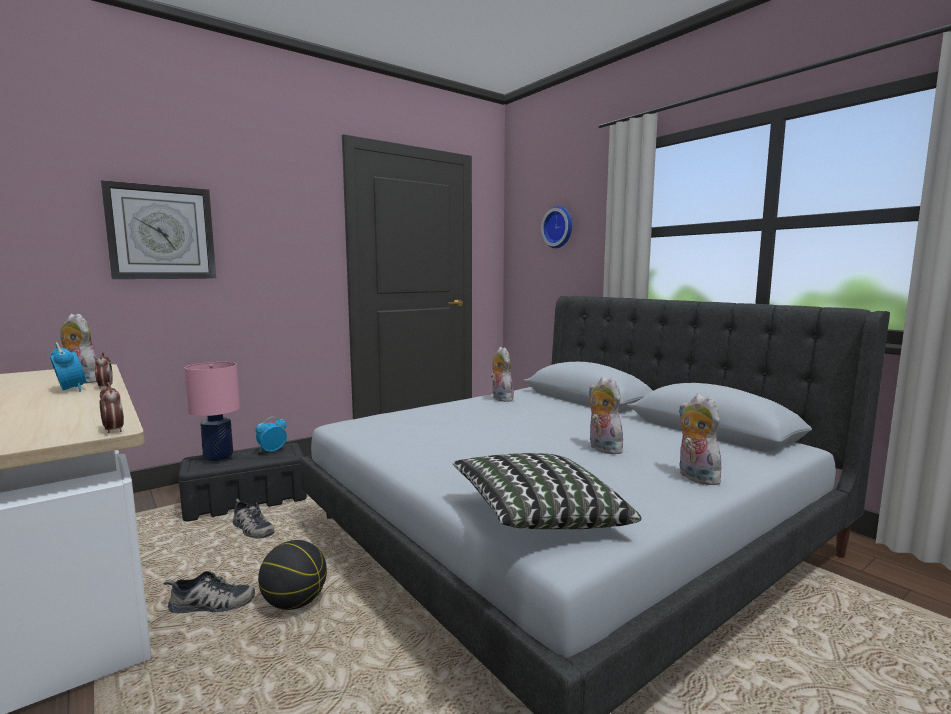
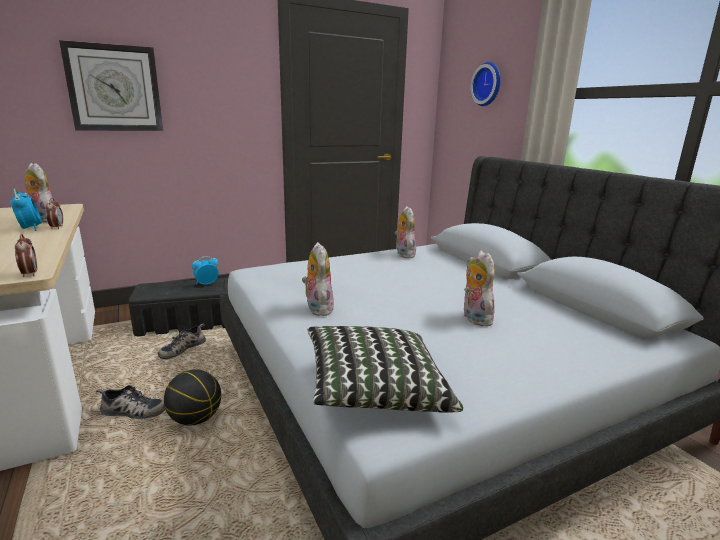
camera: 10 degrees right, 10 degrees up
(218, 458) = (162, 287): pink table lamp -> none
(251, 529) = (182, 348): shoe -> shoe turned 75 degrees clockwise
(695, 477) = (552, 361): plush toy -> plush toy (317, 308)

